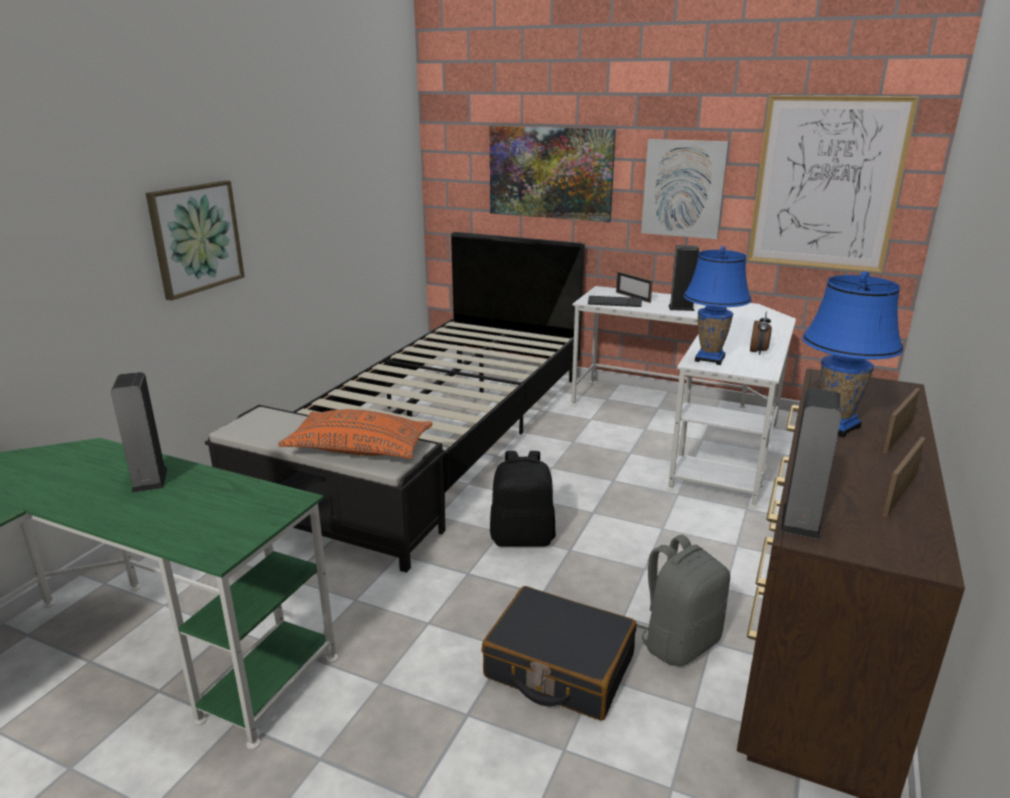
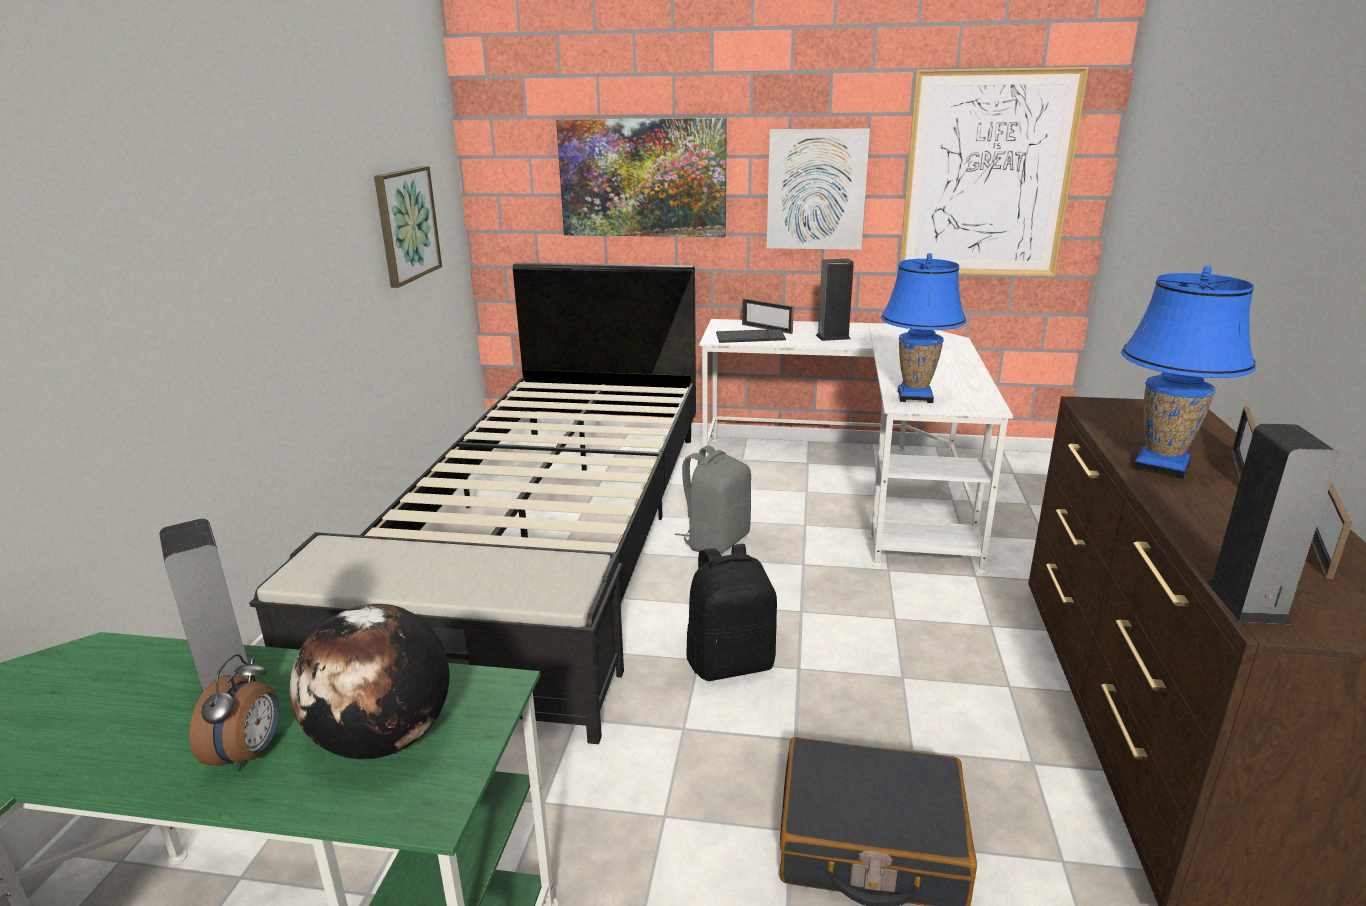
camera: 15 degrees left, 0 degrees up
(196, 238) = (193, 291): picture -> picture (406, 224)
(216, 515) = (384, 740): none -> globe
(359, 450) = (506, 580): orange pillow -> none
(679, 642) = (997, 771): grey backpack -> grey backpack (715, 541)
(759, 352) = (962, 382): alarm clock -> alarm clock (250, 754)

